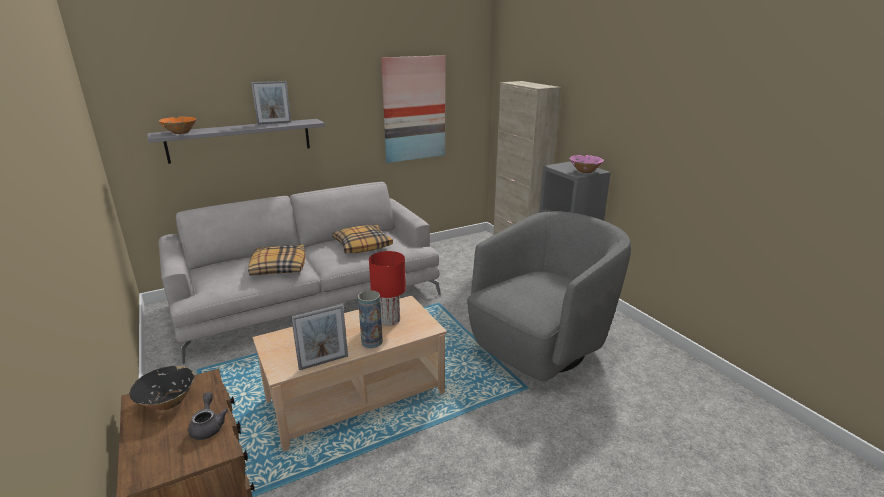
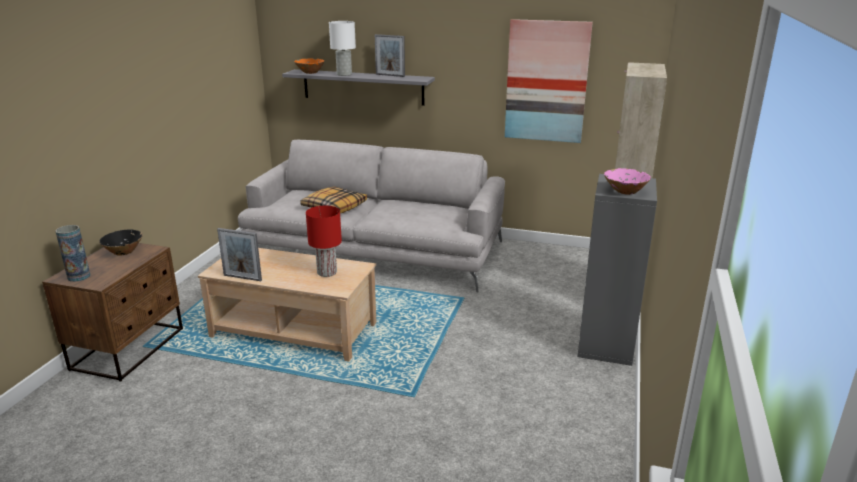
camera: 45 degrees right, 0 degrees up
(208, 426) = (116, 271): grey teapot -> none
(225, 129) = (344, 74): none -> white table lamp
(362, 245) = (419, 213): pillow -> none
(372, 341) = (289, 280): vase -> vase (79, 276)
(541, 345) = (488, 375): grey armchair -> none

